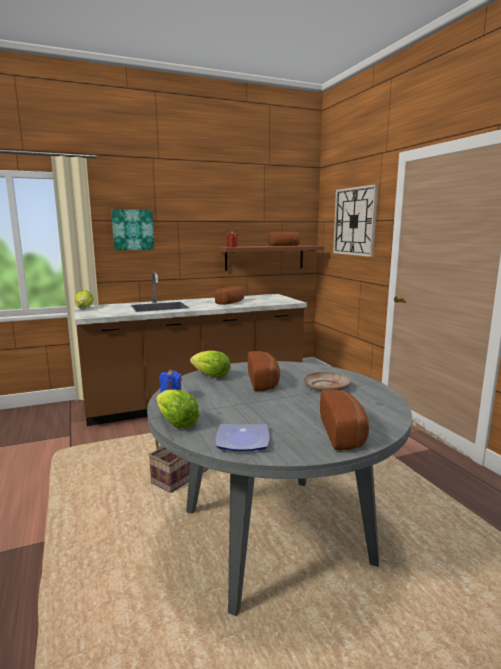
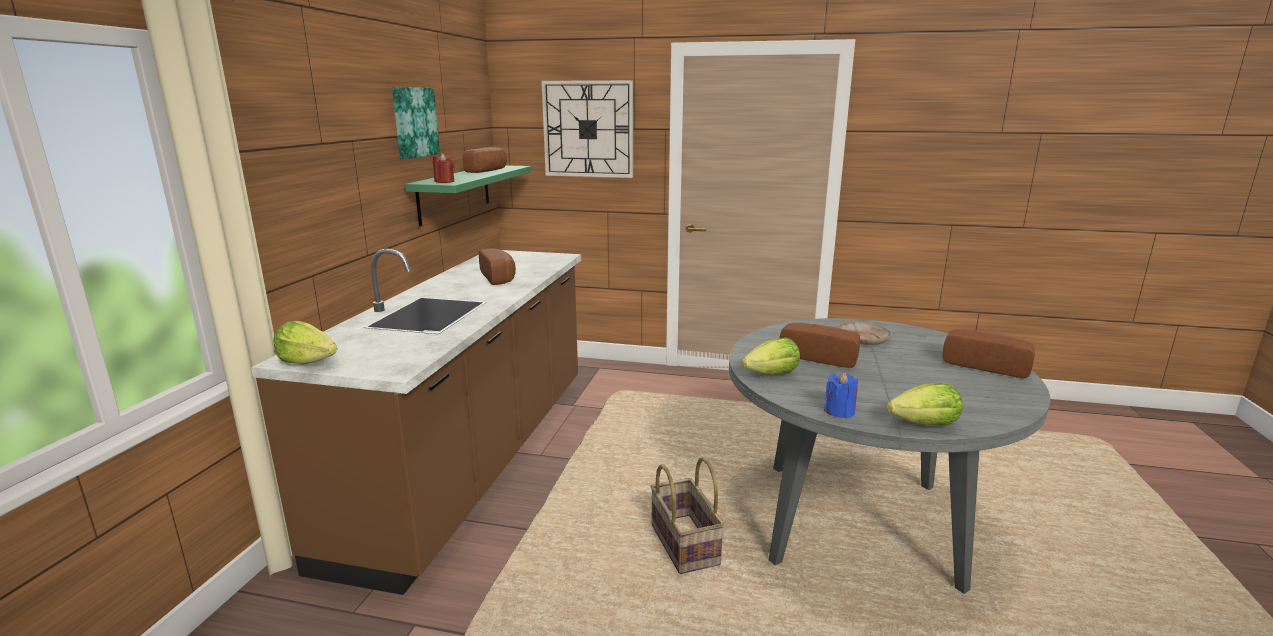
camera: 55 degrees left, 5 degrees up
(133, 230) = (293, 167): picture -> picture (414, 122)
(241, 440) = (986, 406): plate -> none
(265, 257) = (455, 193): brown shelf -> green shelf

